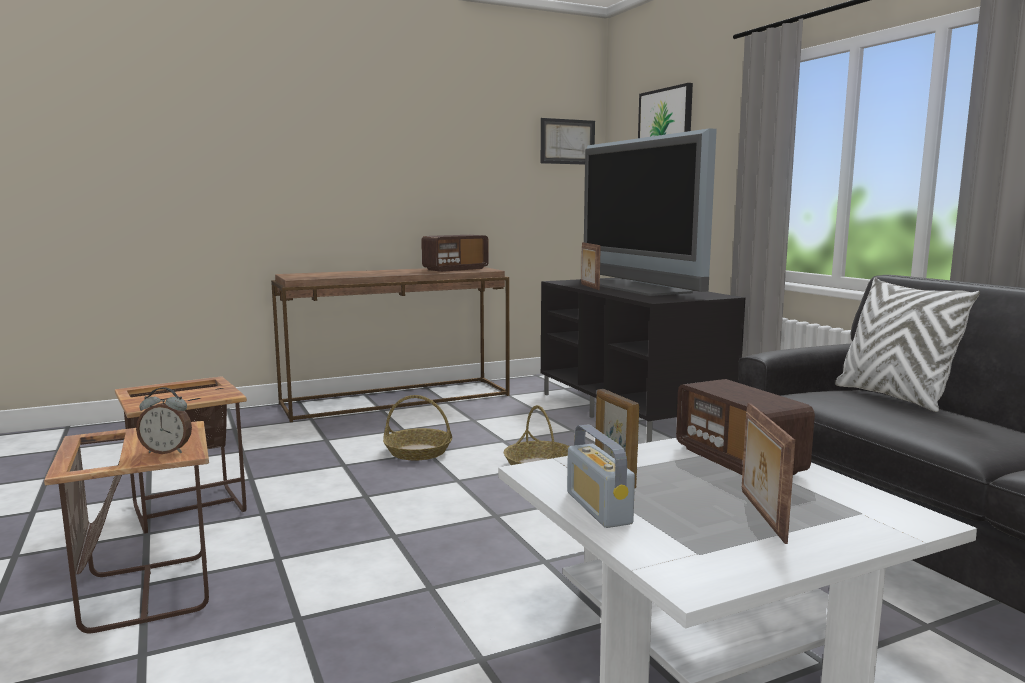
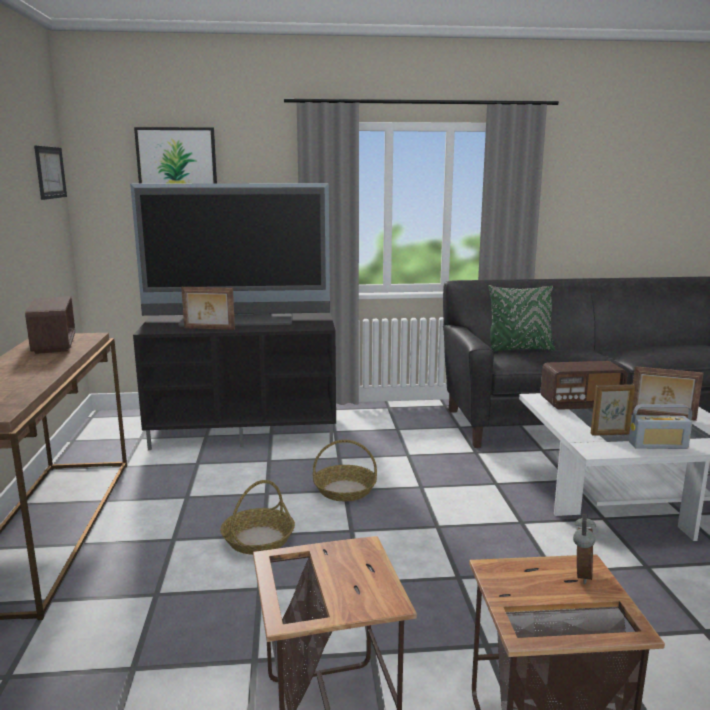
camera: 70 degrees left, 5 degrees up
(893, 397) = (519, 349): white pillow -> green pillow

